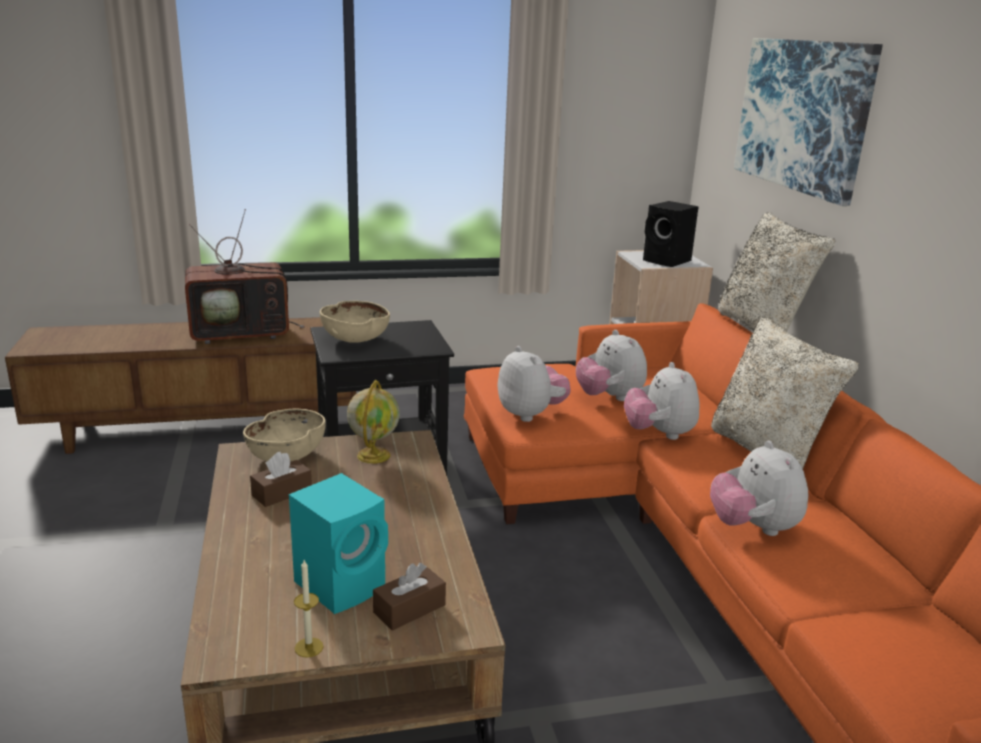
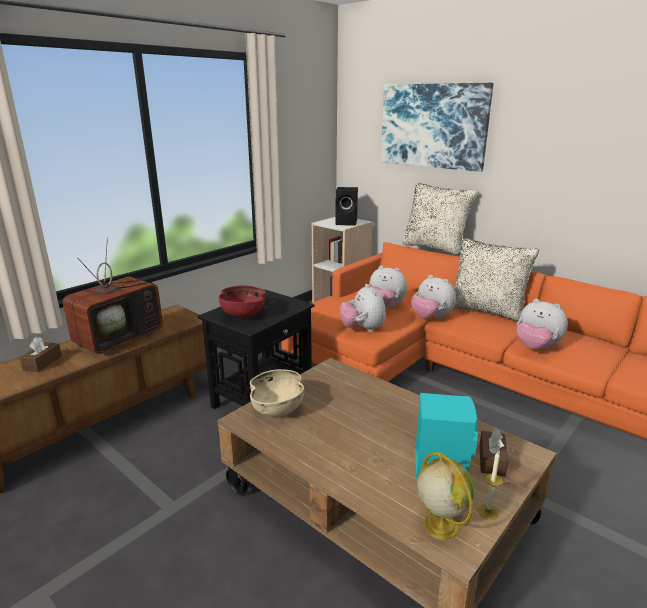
camera: 35 degrees left, 0 degrees up
(282, 492) = (314, 431): brown tissue box -> brown tissue box (43, 363)
(355, 339) = (243, 314): beige bowl -> red bowl
(373, 455) = (325, 384): globe -> globe (440, 525)
(531, 414) = (362, 329): plush toy -> plush toy turned 135 degrees counterclockwise

